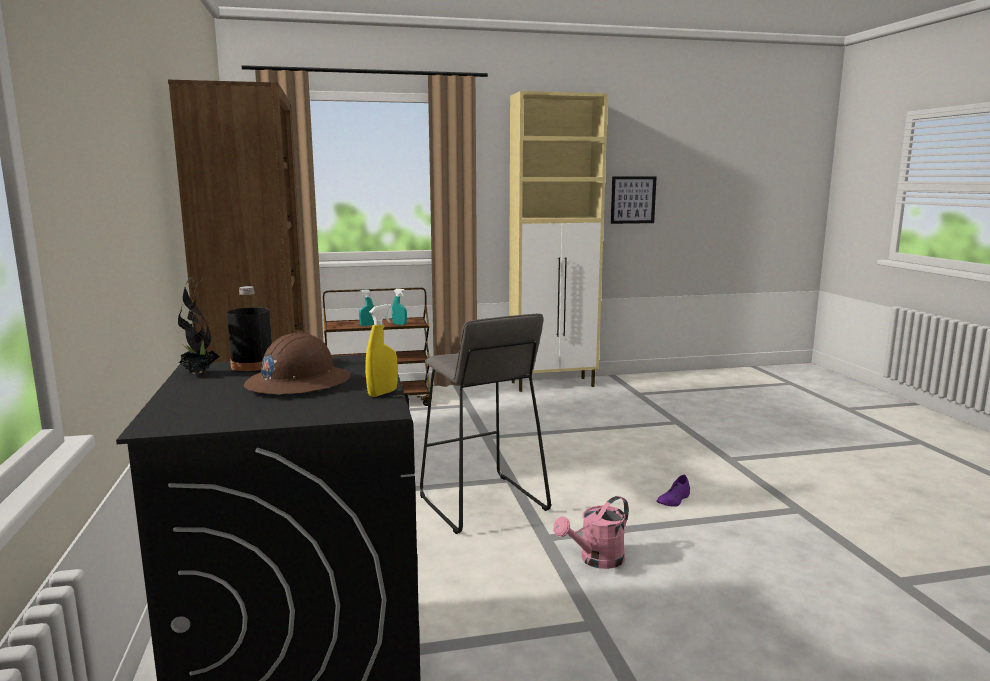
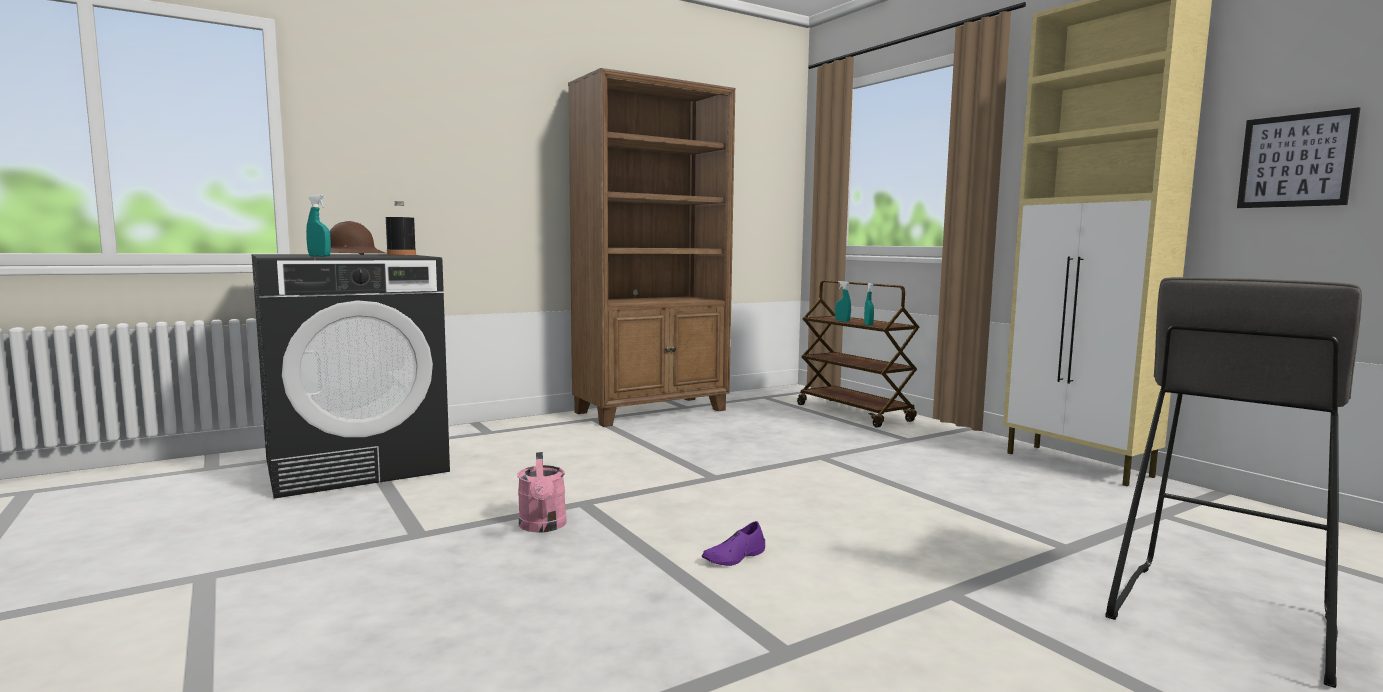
camera: 70 degrees right, 5 degrees down
(198, 374) = (380, 254): potted plant -> none
(382, 393) = (319, 256): yellow spray bottle -> turquoise spray bottle
(481, 503) = (643, 473): grey stool -> grey stool (1219, 618)
(596, 560) = (543, 526): pink watering can -> pink watering can turned 135 degrees counterclockwise
(674, 500) = (734, 557): purple shoe -> purple shoe turned 60 degrees counterclockwise

